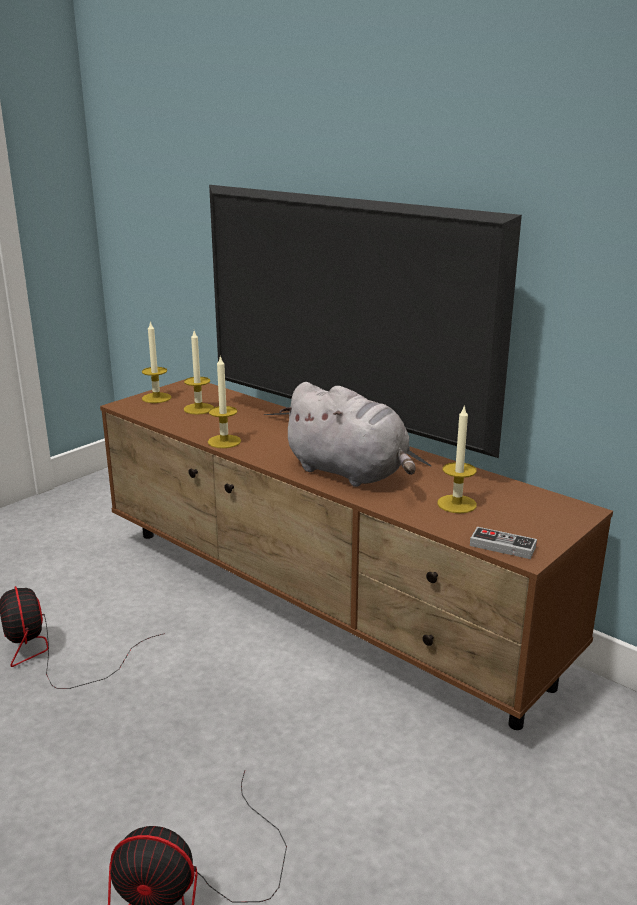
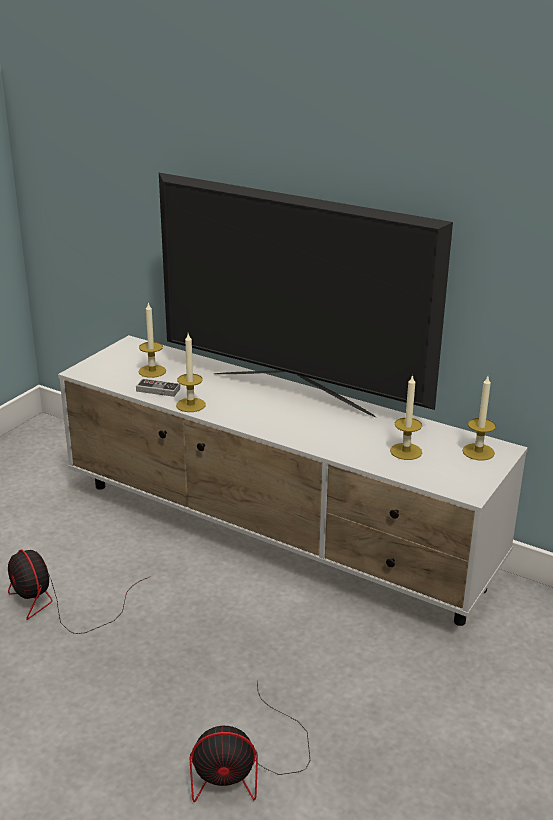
camera: 10 degrees left, 5 degrees up
(156, 398) = (107, 361): candle -> candle (478, 452)
(321, 603) = (277, 536): brown tv stand -> white tv stand
(350, 473) = (311, 428): grey plush toy -> none
(502, 546) = (450, 486): game controller -> game controller (158, 390)

